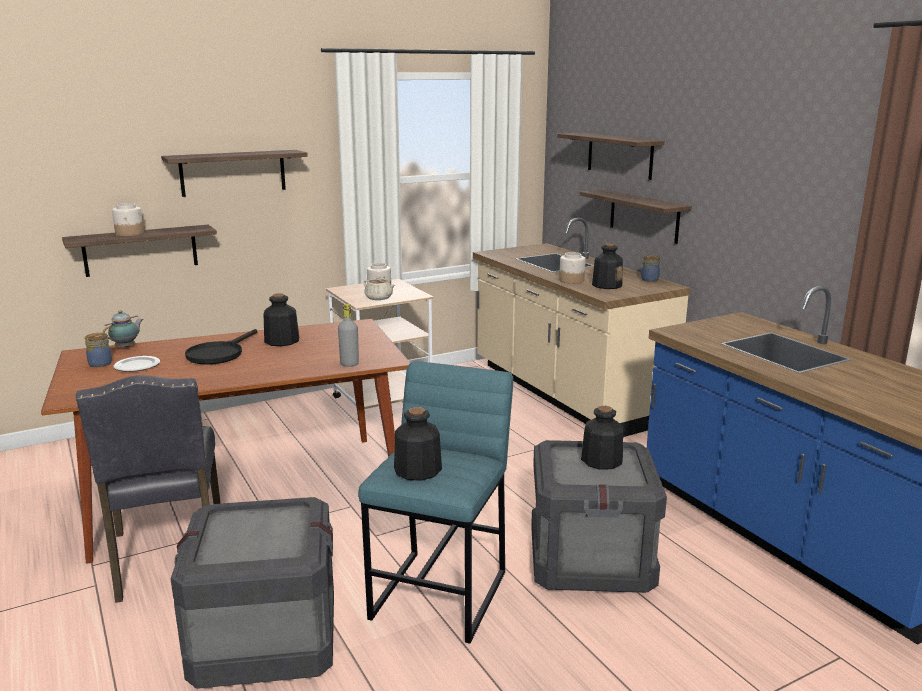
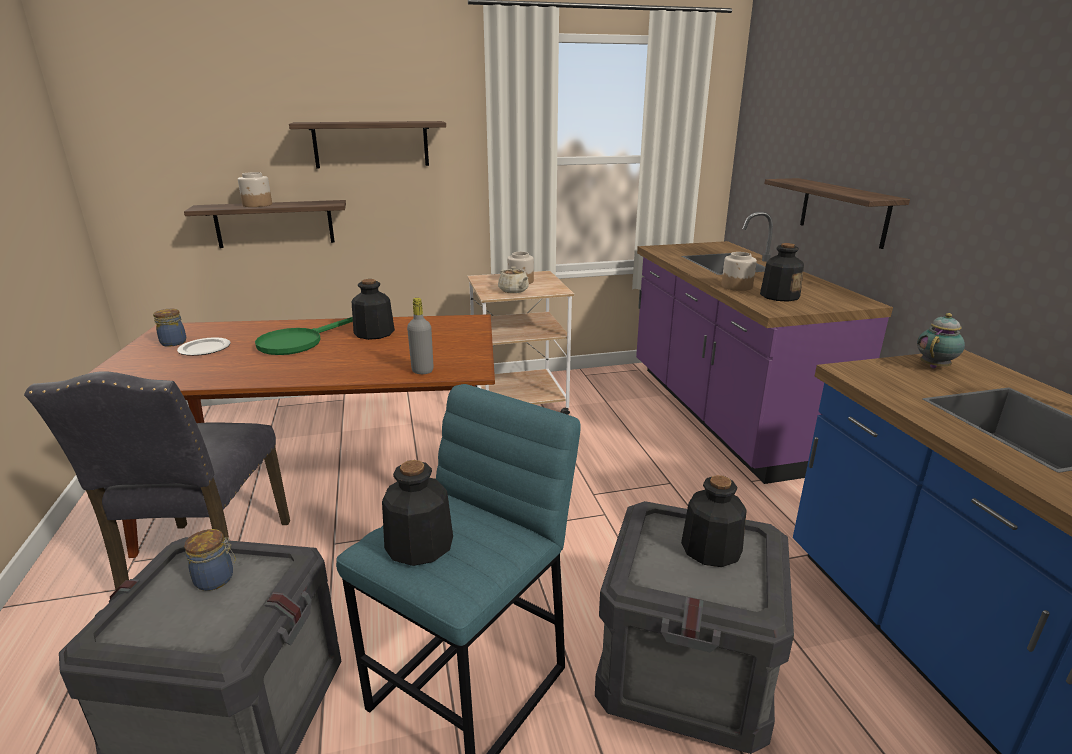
camera: 15 degrees right, 5 degrees up
(127, 347) = (218, 325): teapot -> teapot (935, 366)
(219, 354) = (297, 342): black frying pan -> green frying pan
(565, 393) = (724, 414): beige counter -> purple counter
(619, 155) = (821, 134): shelf -> none
(650, 279) = (840, 293): jar -> jar (216, 579)

